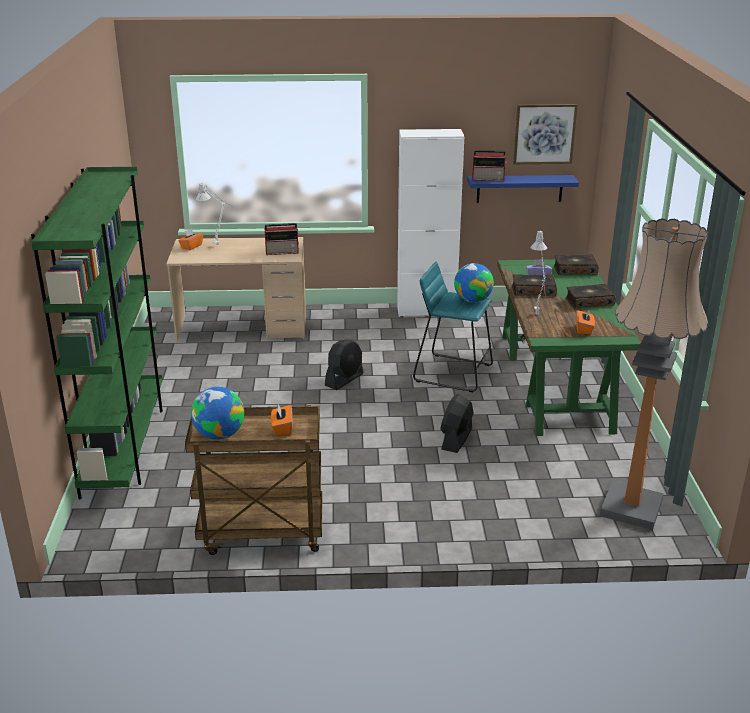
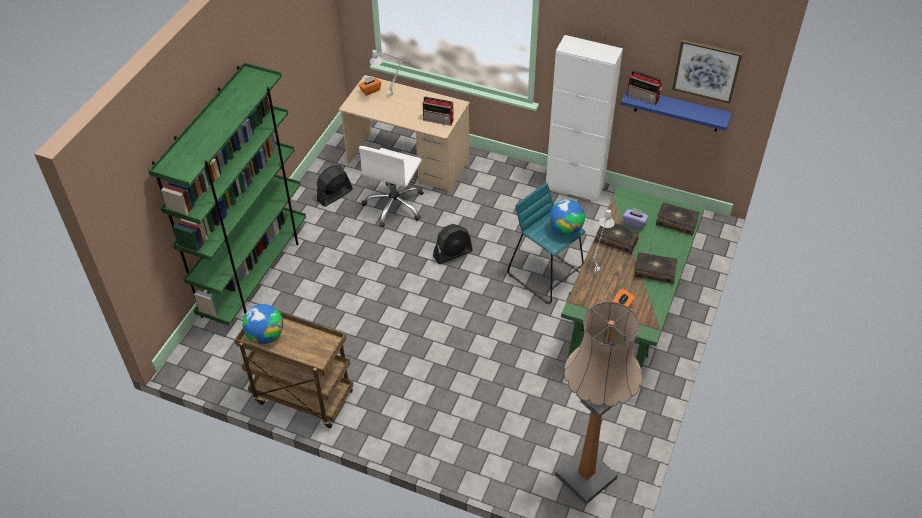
camera: 25 degrees right, 20 degrees up
(252, 359) = (394, 205): none -> white office chair
(282, 428) = (311, 345): orange tissue box -> none
(456, 439) = (499, 353): black fan -> black fan (334, 195)

